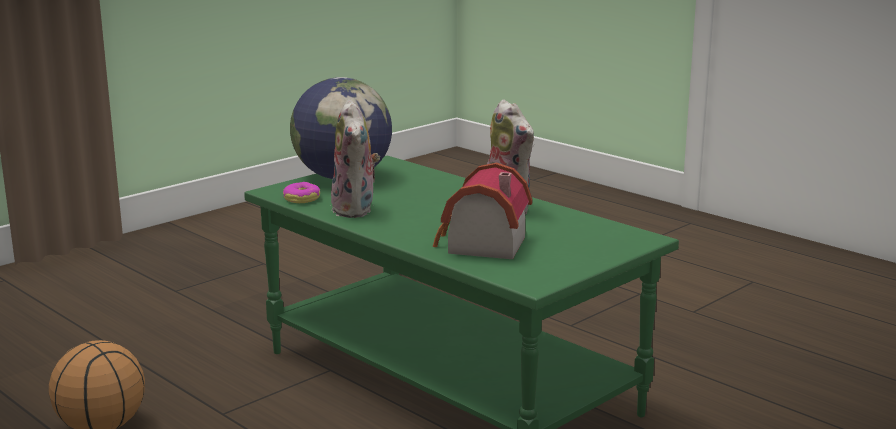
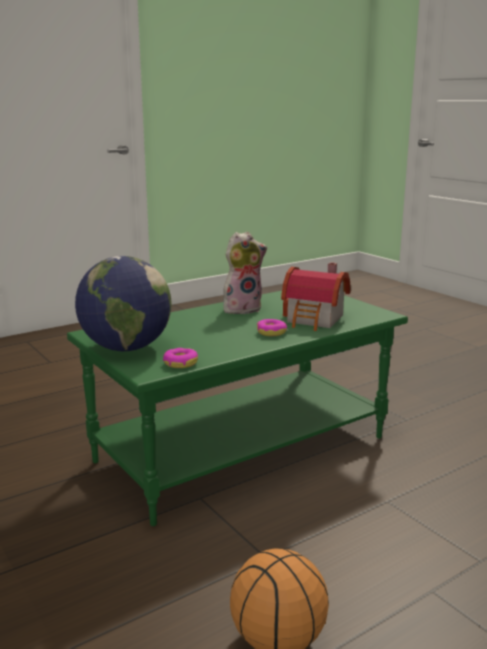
camera: 80 degrees left, 0 degrees up
(356, 210) = (223, 347): plush toy -> none
(416, 226) = (271, 332): none -> donut

